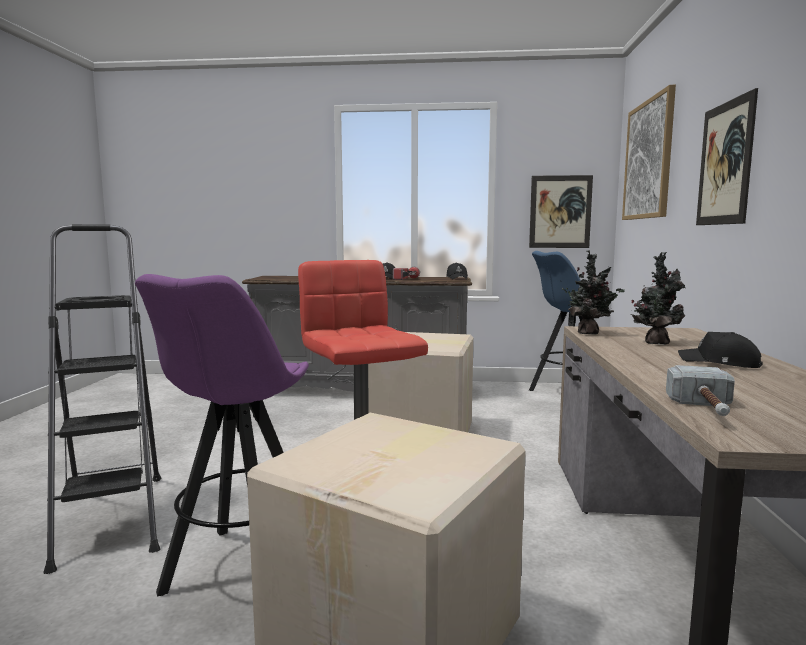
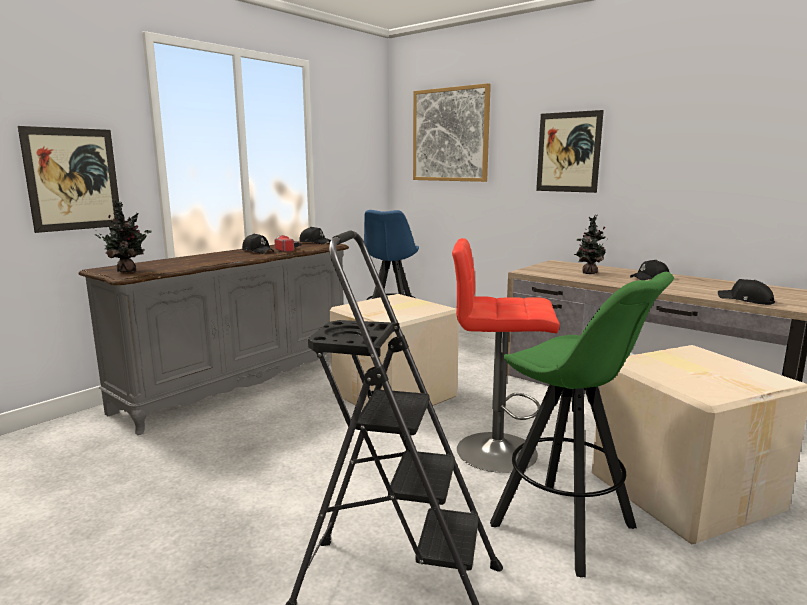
camera: 55 degrees left, 5 degrees up
(241, 570) = (566, 528): purple stool -> green stool
(560, 212) = (357, 172): picture -> picture (73, 179)
(589, 333) = (543, 274): potted plant -> potted plant (128, 271)
(705, 410) = (745, 300): hammer -> black cap

